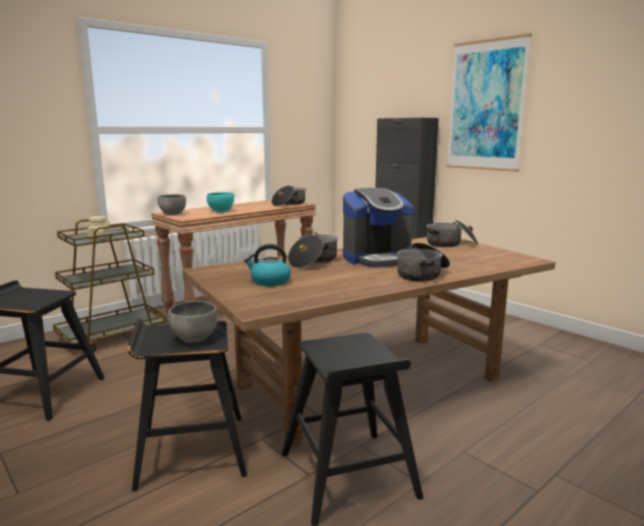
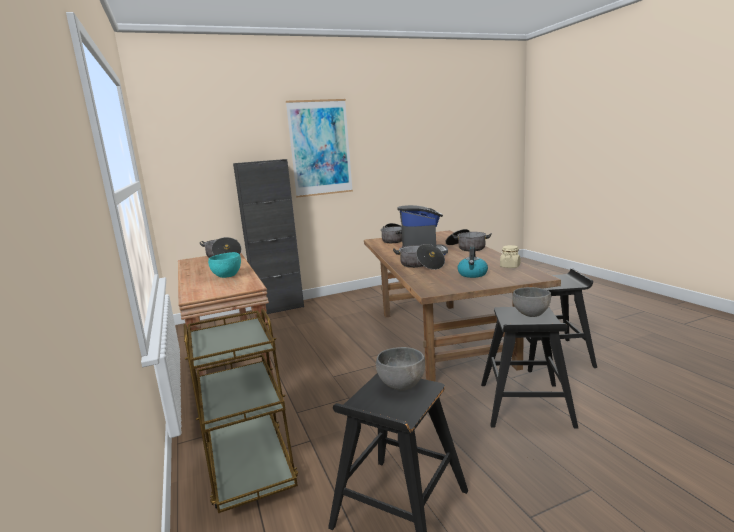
camera: 70 degrees left, 0 degrees up
(100, 238) = (242, 338): beige jar -> beige jar (510, 266)
(173, 214) = (213, 293): grey bowl -> grey bowl (402, 385)

